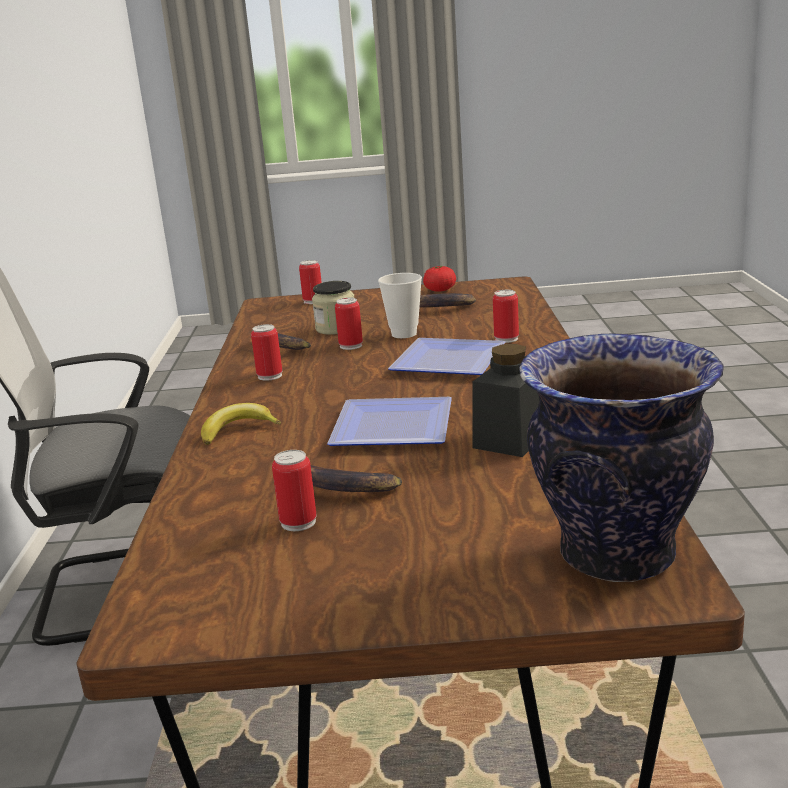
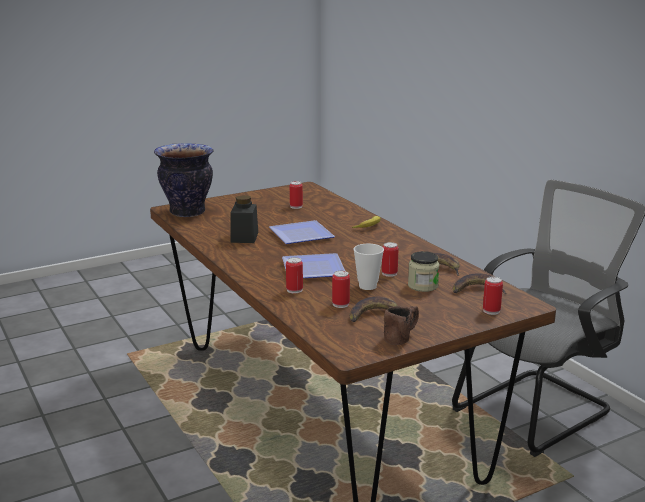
camera: 150 degrees right, 0 degrees up
(269, 376) = (403, 250): can -> can (340, 304)
(344, 488) = (293, 215): banana -> banana (477, 289)
(440, 290) = (402, 337): tomato -> brown mug

